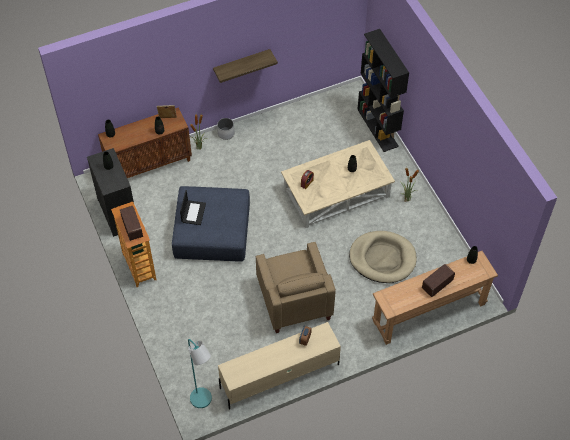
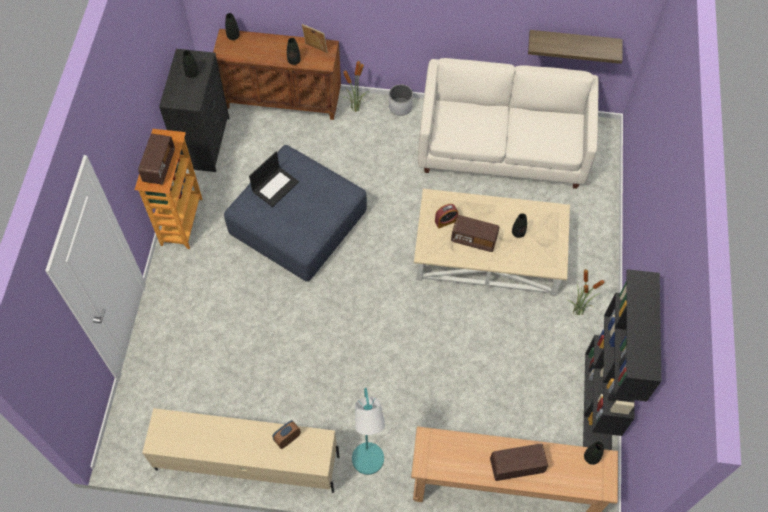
camera: 30 degrees right, 5 degrees up
(203, 401) = (133, 440): turquoise floor lamp -> turquoise floor lamp (368, 465)
(241, 63) = (443, 18): shelf -> shelf (573, 42)
(294, 300) = (336, 369): beige armchair -> none
(303, 127) = (503, 145): none -> white sofa
(329, 185) = (474, 239): none -> radio
(378, 128) = (602, 194): black bookcase -> black bookcase (598, 401)
(382, 258) = (490, 376): beige dog bed -> none

